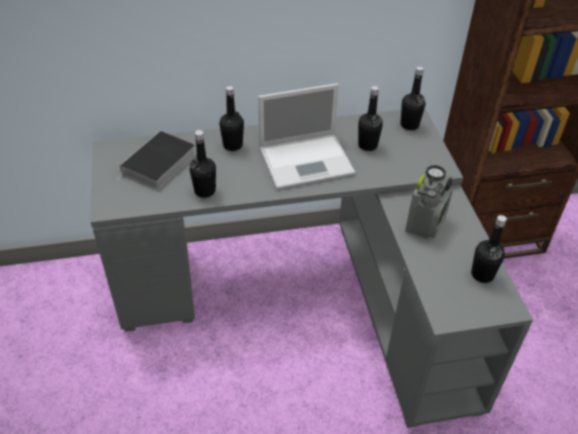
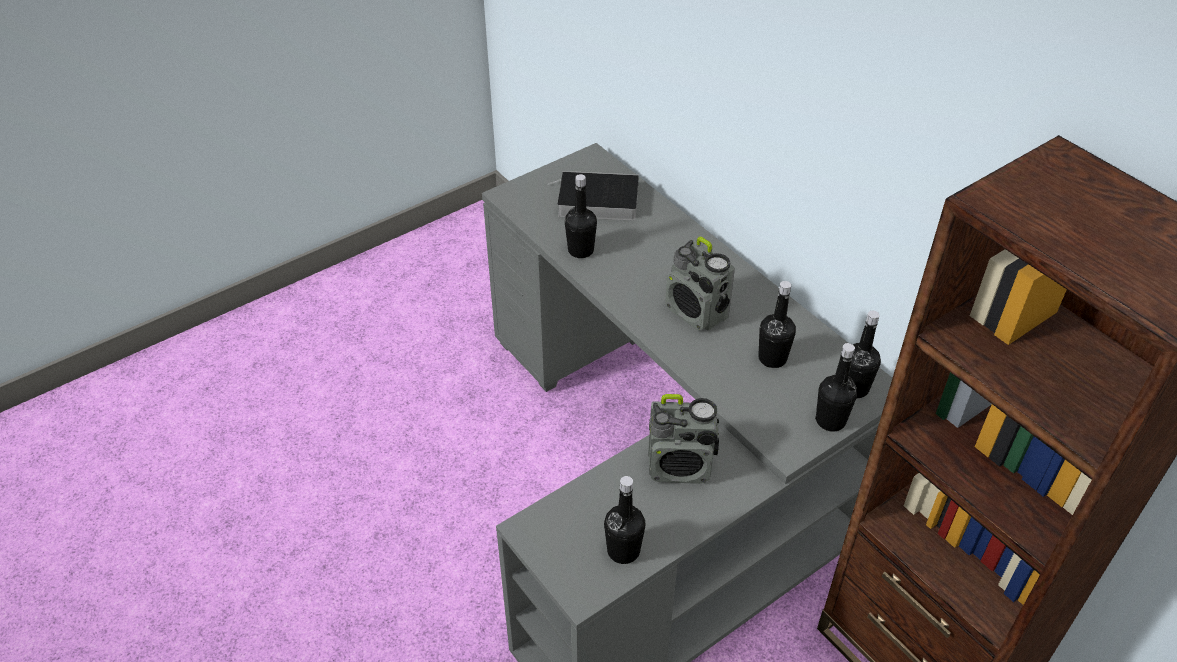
camera: 65 degrees right, 0 degrees up
(232, 145) = (673, 242): black bottle -> black bottle (830, 420)
(307, 160) = (697, 313): laptop -> radio

